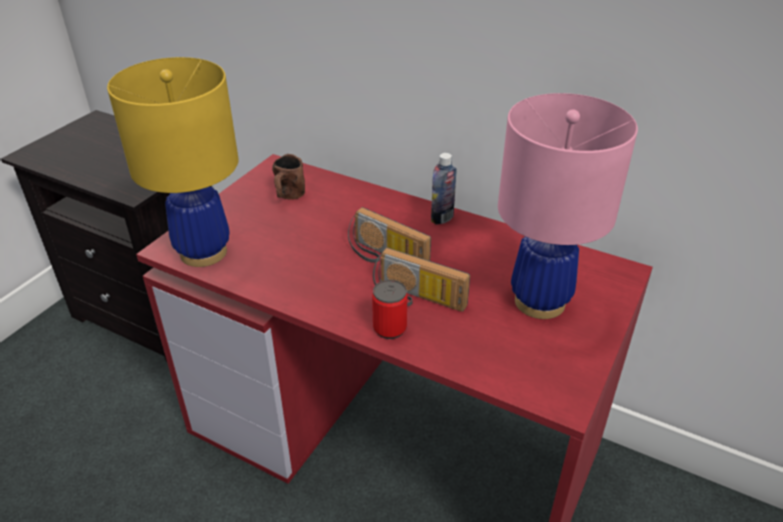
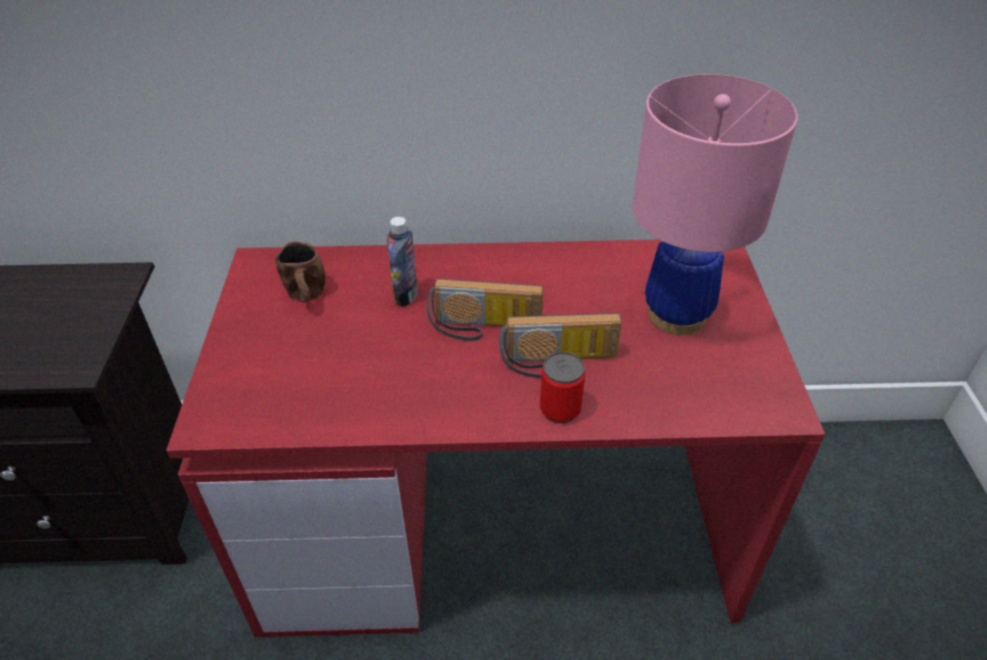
camera: 30 degrees left, 5 degrees up
(204, 252) = (260, 410): yellow table lamp -> none
(442, 218) = (505, 259): bottle -> bottle (406, 295)

